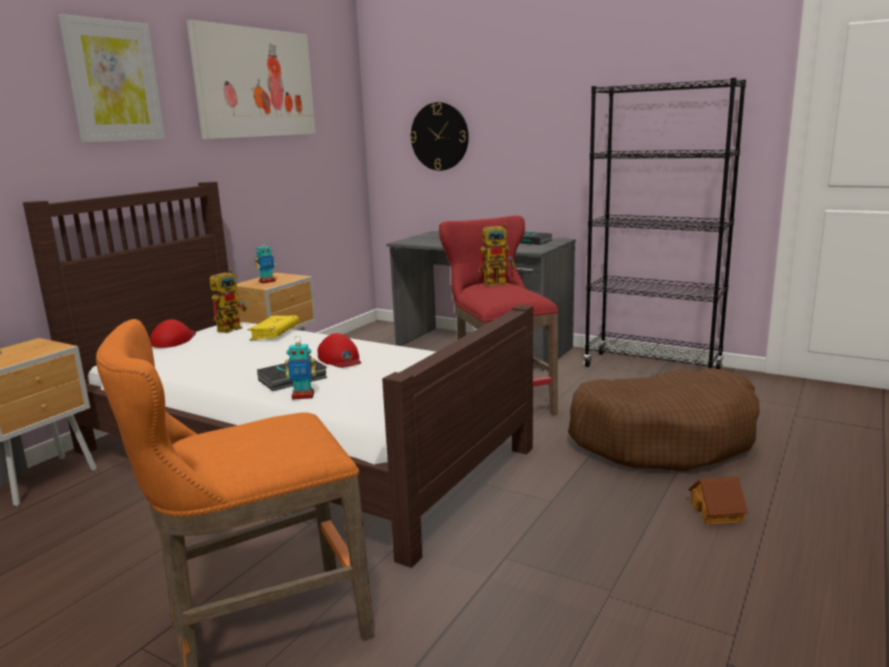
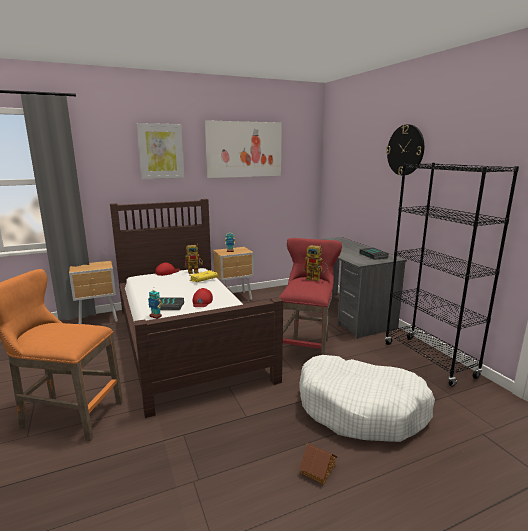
camera: 35 degrees right, 0 degrees up
(439, 136) = (350, 182): wall clock -> wall clock (405, 150)
(663, 438) = (361, 409): brown dog bed -> white dog bed

